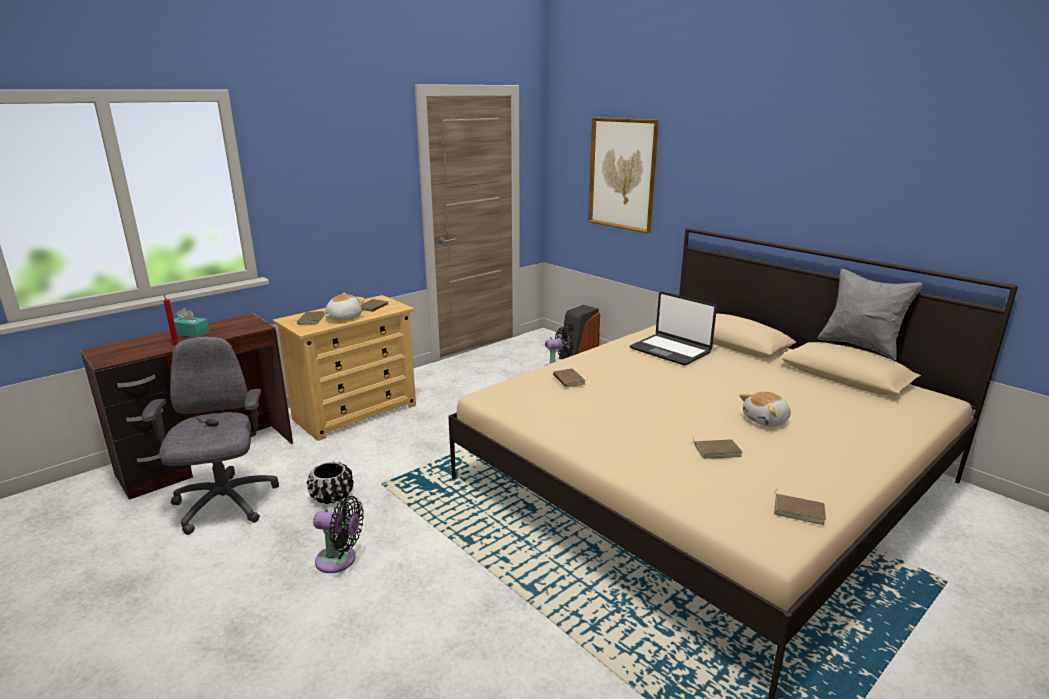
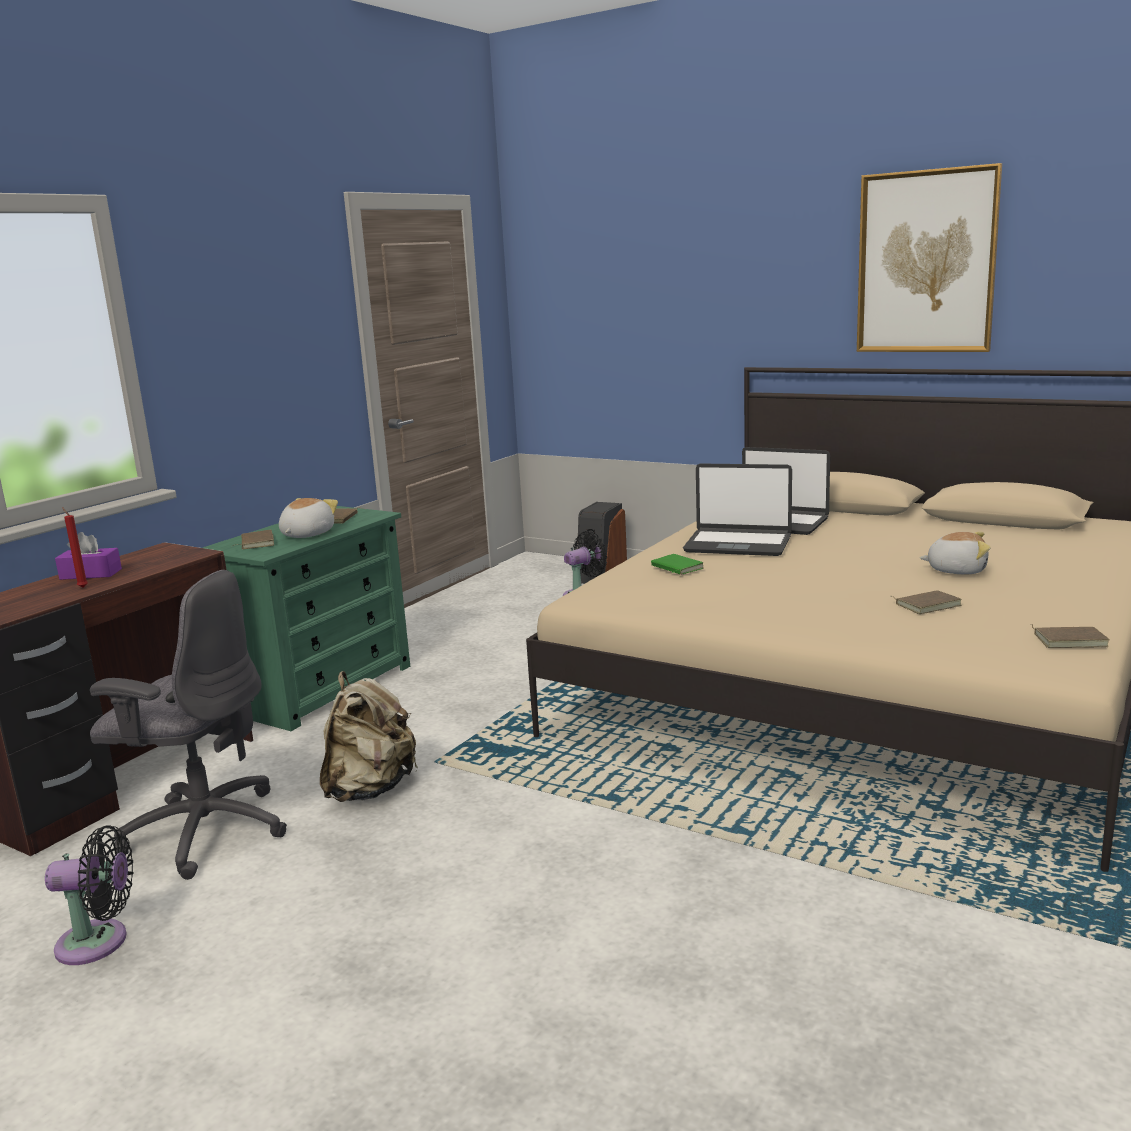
camera: 15 degrees left, 5 degrees down
(190, 333) = (91, 574): turquoise tissue box -> purple tissue box
(225, 504) = (205, 831): grey office chair -> grey office chair turned 135 degrees clockwise
(332, 496) = (370, 789): black planter -> beige backpack
(340, 560) = (445, 857): black fan -> black fan (99, 942)
(356, 412) = (323, 688): beige dresser -> green dresser
(567, 380) = (675, 568): brown book -> green book
(622, 174) = (637, 307): picture -> picture (926, 262)
(628, 365) = (738, 544): none -> laptop
(766, 420) = (956, 570): plush toy -> plush toy turned 120 degrees counterclockwise
(860, 346) = (1012, 480): grey pillow -> none

